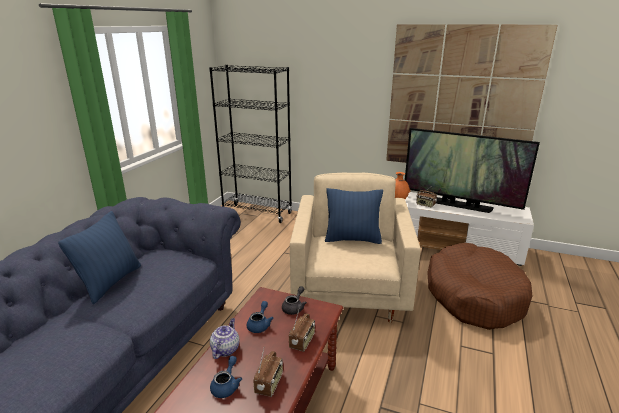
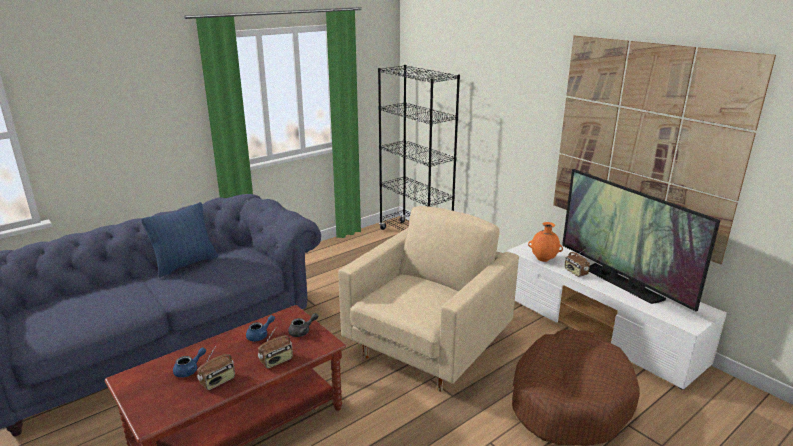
camera: 30 degrees right, 0 degrees up
(225, 349) = (216, 344): teapot -> none
(352, 239) = (429, 286): blue pillow -> none

